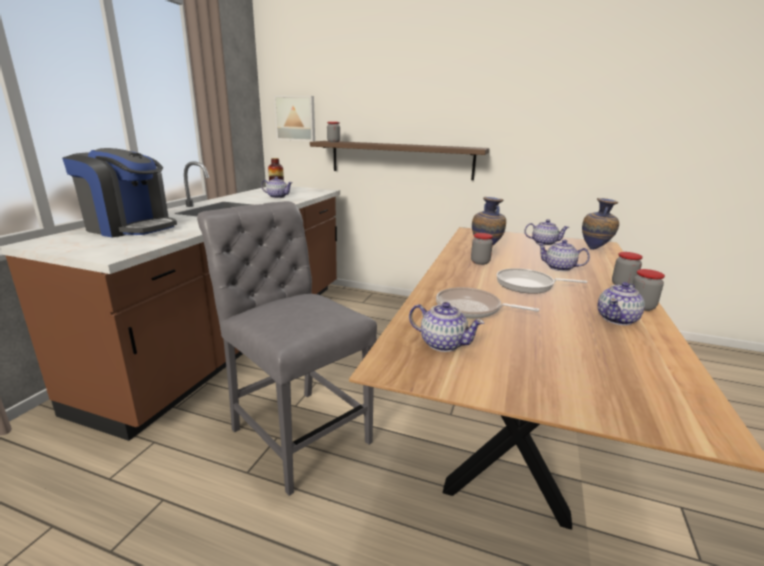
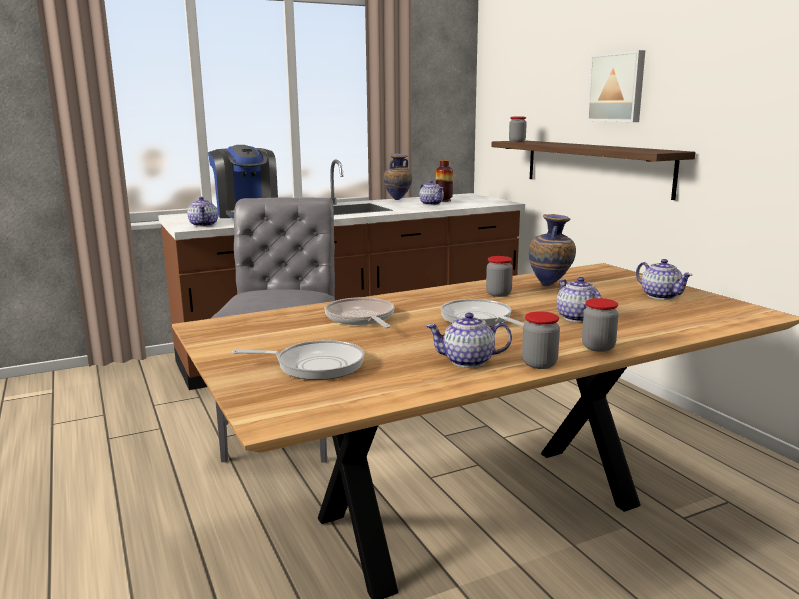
camera: 45 degrees right, 5 degrees down
(296, 118) = (502, 113): picture -> picture (617, 87)
(442, 343) = (270, 327): teapot -> teapot (204, 225)
(575, 365) = (315, 365): none -> frying pan
(595, 250) = (716, 316): vase -> vase (397, 200)

